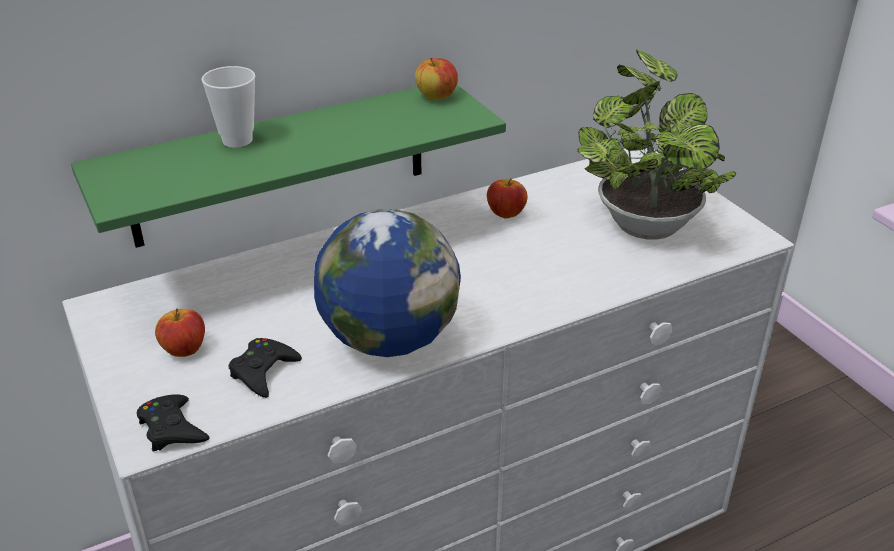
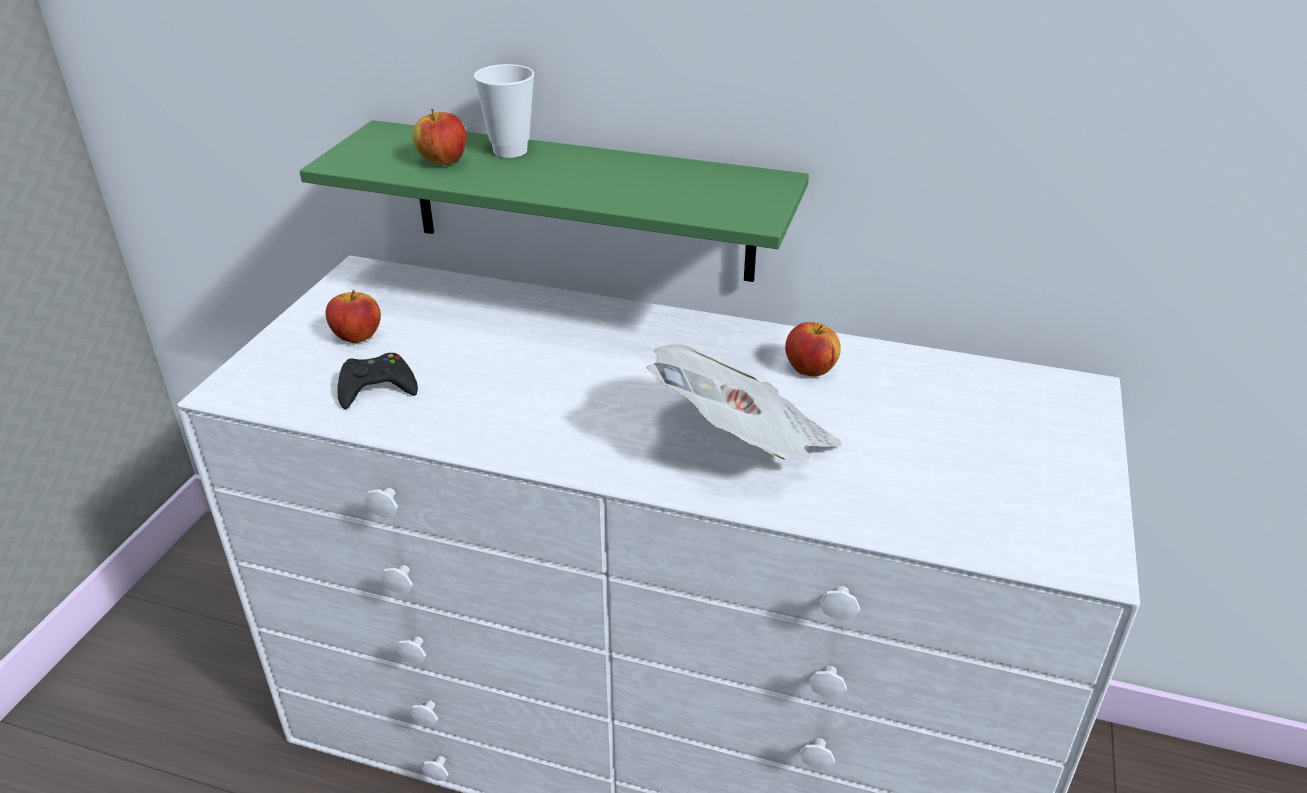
camera: 45 degrees right, 0 degrees up
(172, 429) = (255, 391): black game controller -> none
(389, 340) = (506, 422): globe -> none
(436, 97) = (756, 183): apple -> apple (443, 161)
(537, 272) = (743, 444): none -> newspaper
(643, 222) = (959, 461): potted plant -> none

